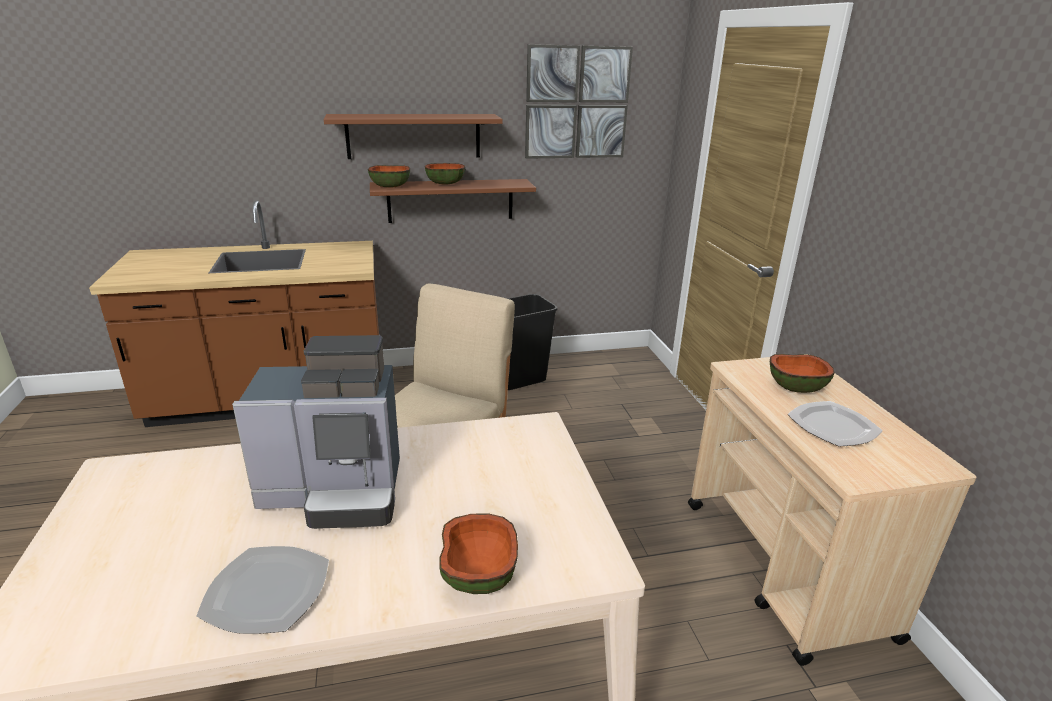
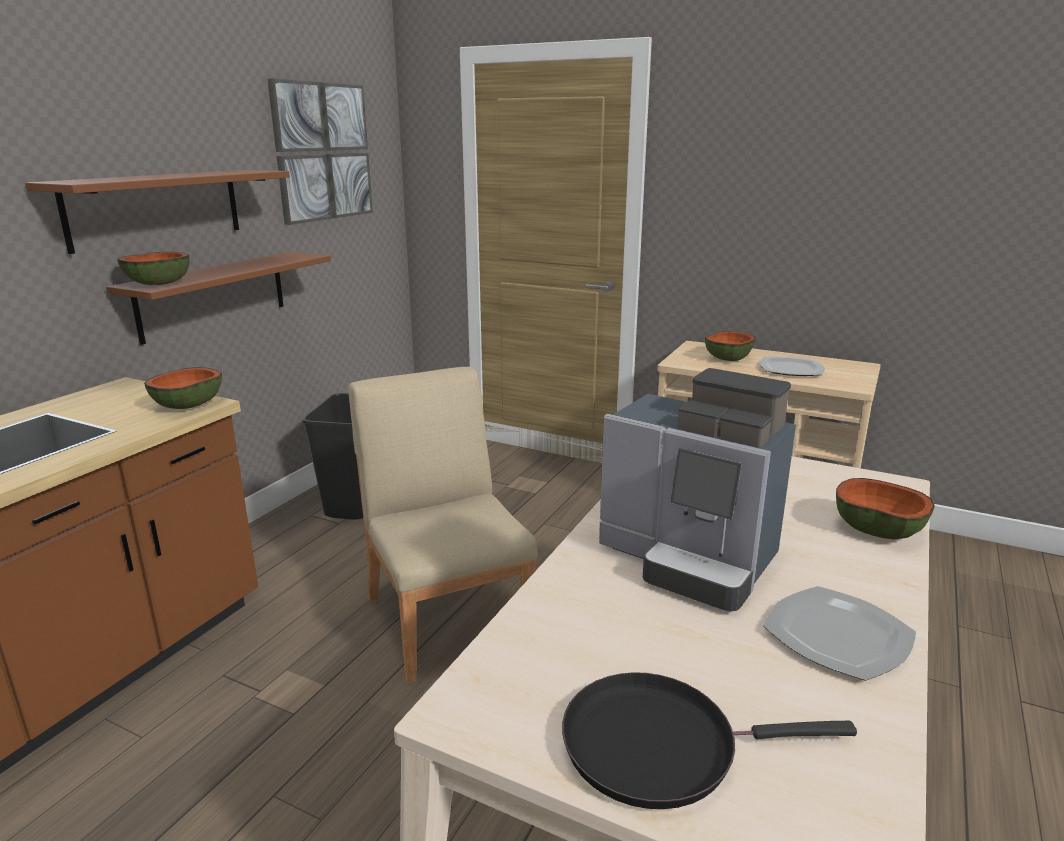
camera: 50 degrees left, 5 degrees down
(97, 548) = (660, 745): none -> black frying pan
(337, 492) = (690, 560): coffee machine -> coffee machine turned 90 degrees clockwise
(445, 184) = (219, 270): bowl -> bowl (188, 405)

